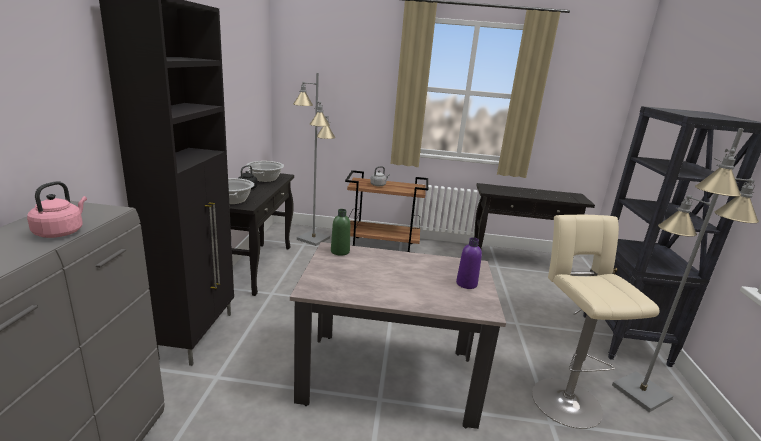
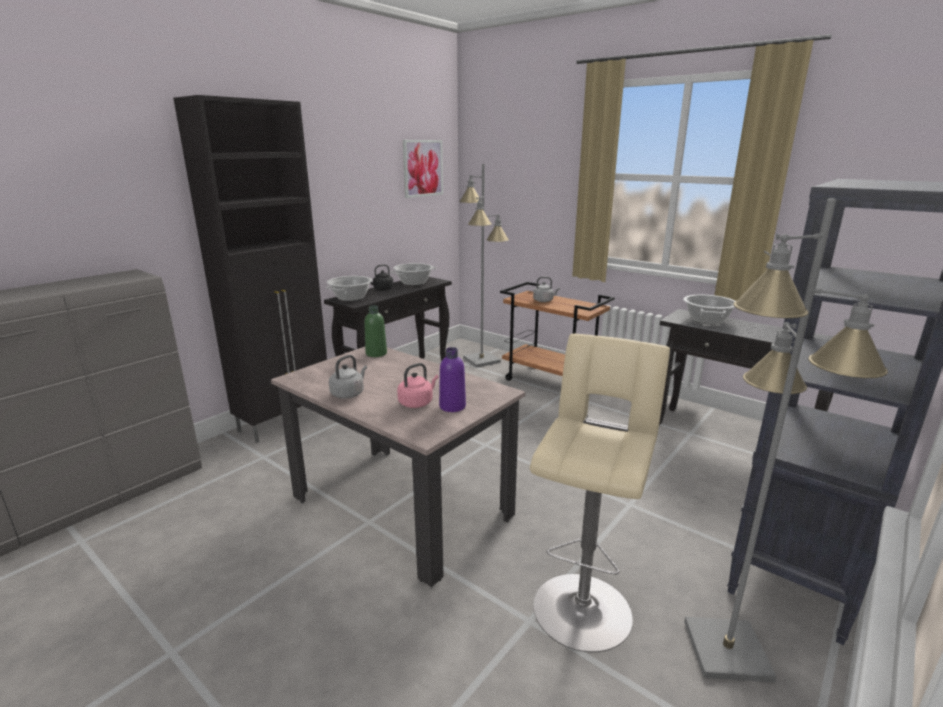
camera: 35 degrees right, 0 degrees up
(61, 232) = (87, 285): pink kettle -> pink kettle (417, 403)
(255, 73) = (422, 168): none -> picture
(380, 292) = (349, 393): none -> grey kettle
(504, 190) = (707, 320): none -> cooking pot

